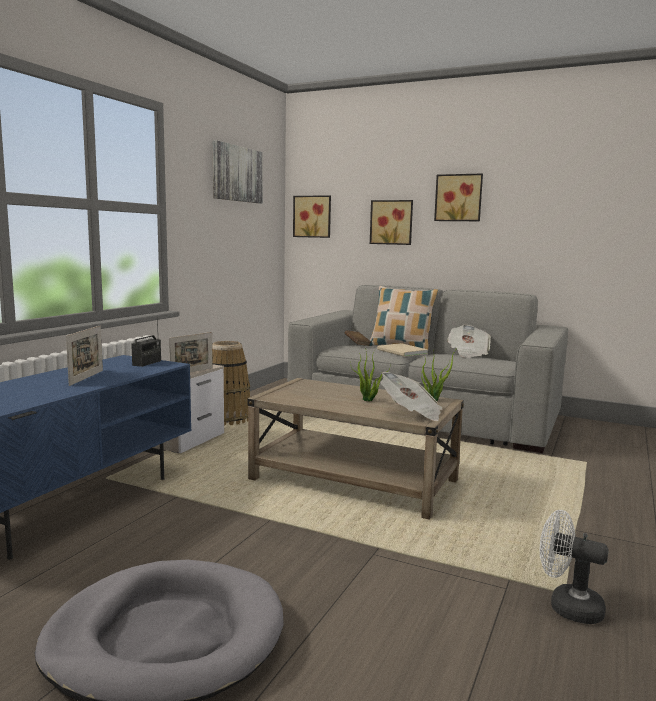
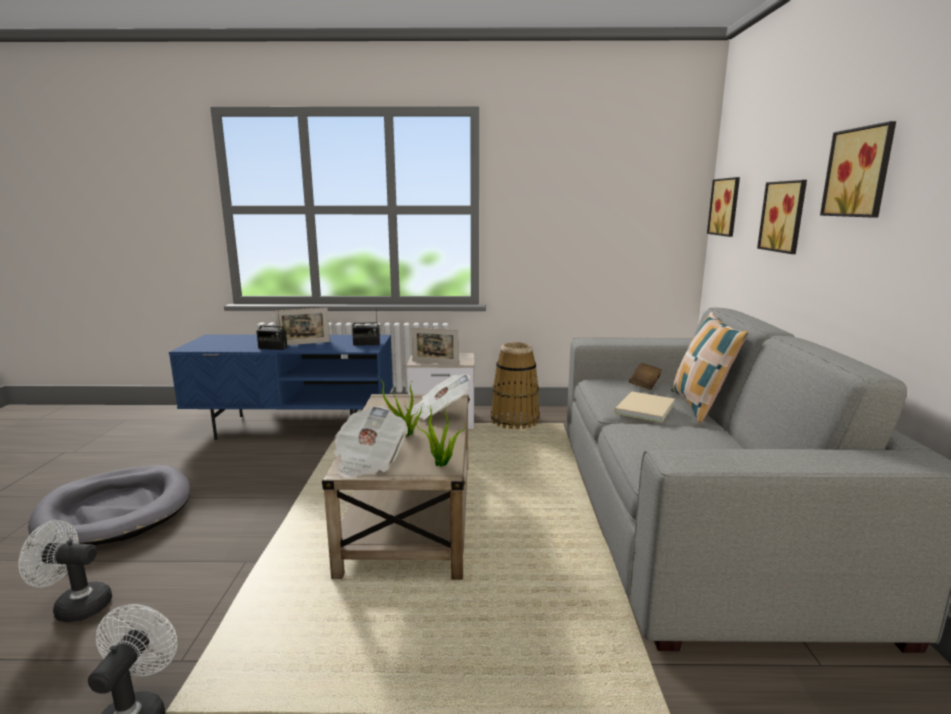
camera: 65 degrees right, 5 degrees up
(75, 388) = (272, 348): none -> radio
(237, 174) = (602, 162): picture -> none
(394, 653) = (75, 606): none -> white fan
(468, 353) = (718, 445): newspaper -> newspaper (439, 412)

